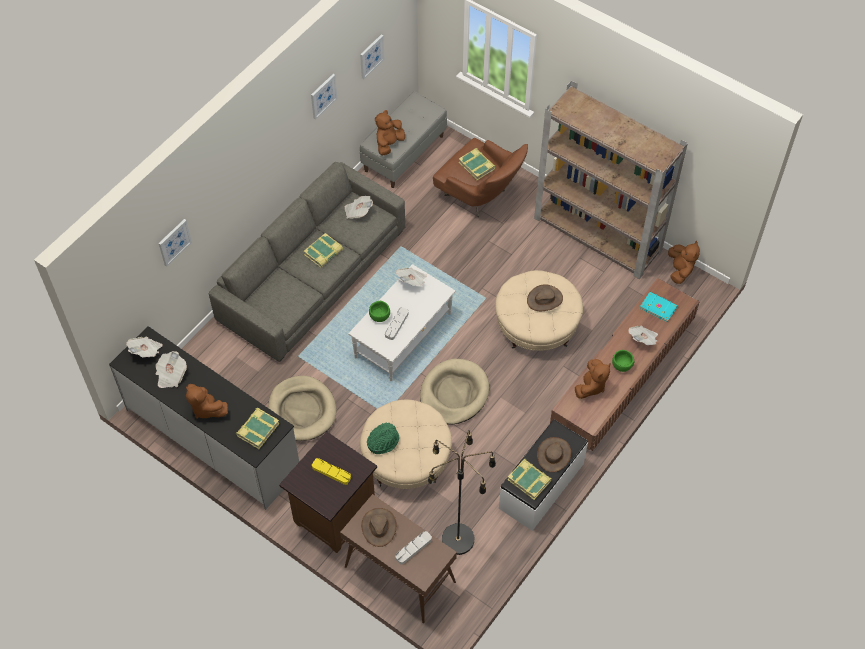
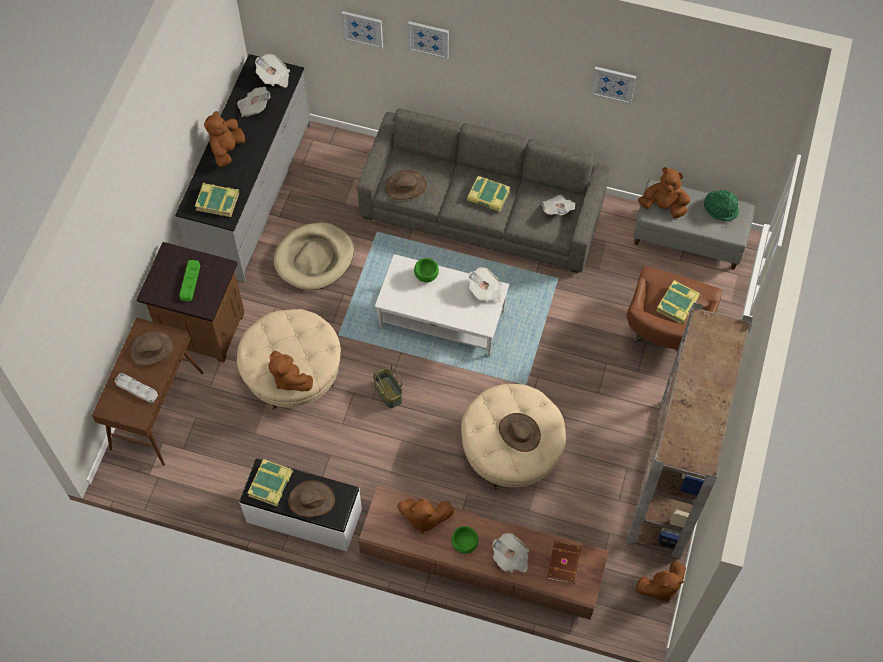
camera: 70 degrees right, 5 degrees up
(285, 306) = (406, 186): none -> brown hat
(331, 472) = (190, 282): yellow tray -> green tray
(371, 56) = (703, 112): picture -> picture (428, 39)
(383, 441) = (275, 330): green hat -> green hat (721, 209)
(396, 324) = (422, 295): grey tray -> none
(433, 443) = (289, 379): none -> brown plush toy
(454, 393) = (388, 392): beige dog bed -> basket
(458, 539) = (214, 452): floor lamp -> none
(658, 307) = (565, 563): turquoise book -> brown book

